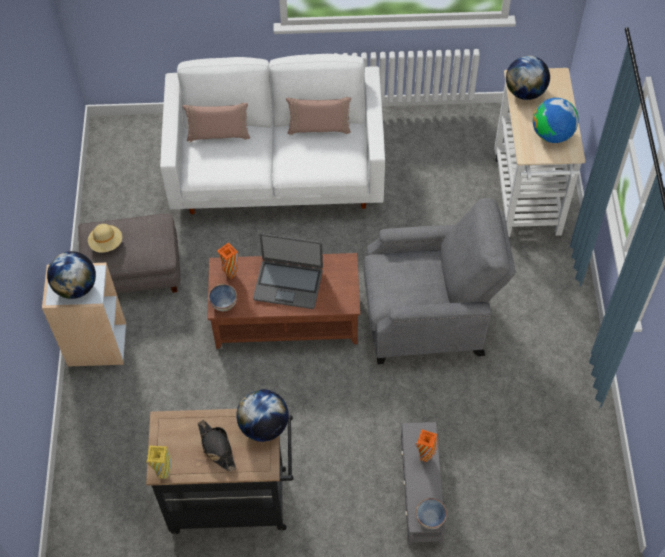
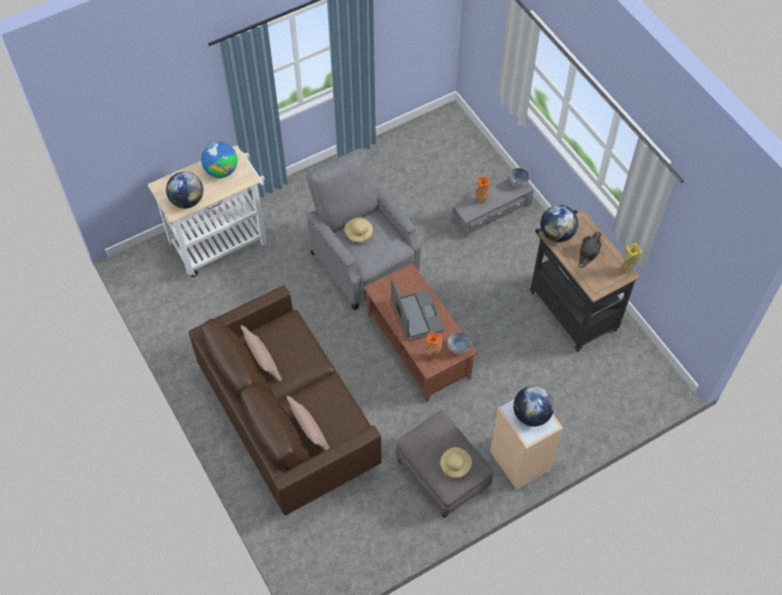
camera: 120 degrees left, 0 degrees up
(277, 174) = (289, 419): white sofa -> brown sofa
(424, 270) = (358, 233): none -> beige hat

